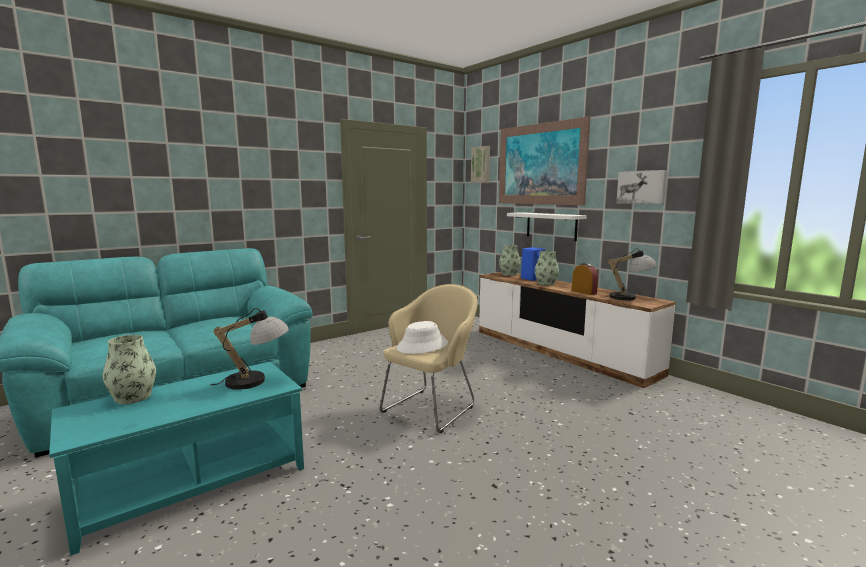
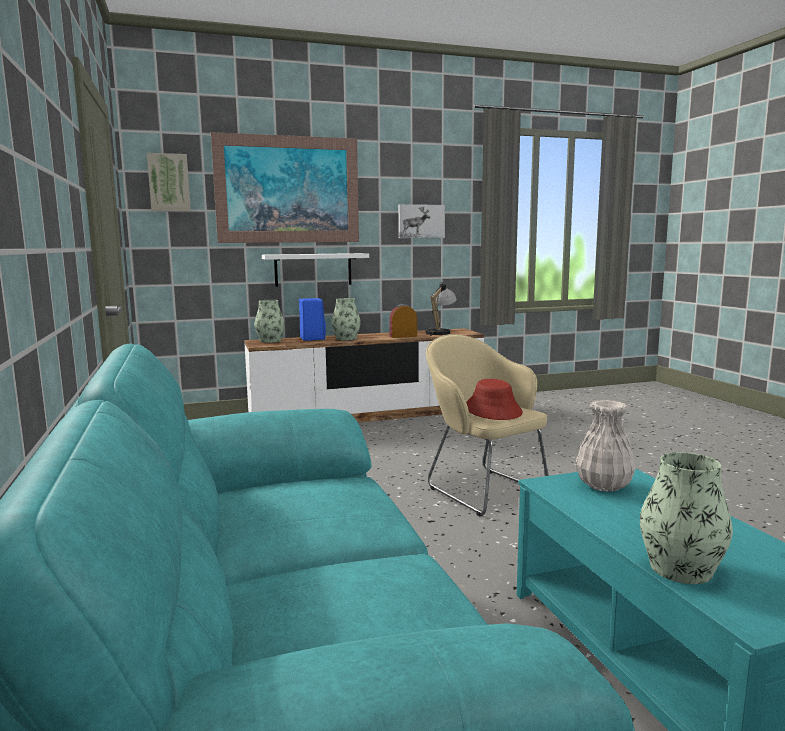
camera: 70 degrees left, 0 degrees up
(257, 380) = (603, 486): table lamp -> white vase
(422, 346) = (493, 410): white hat -> red hat

